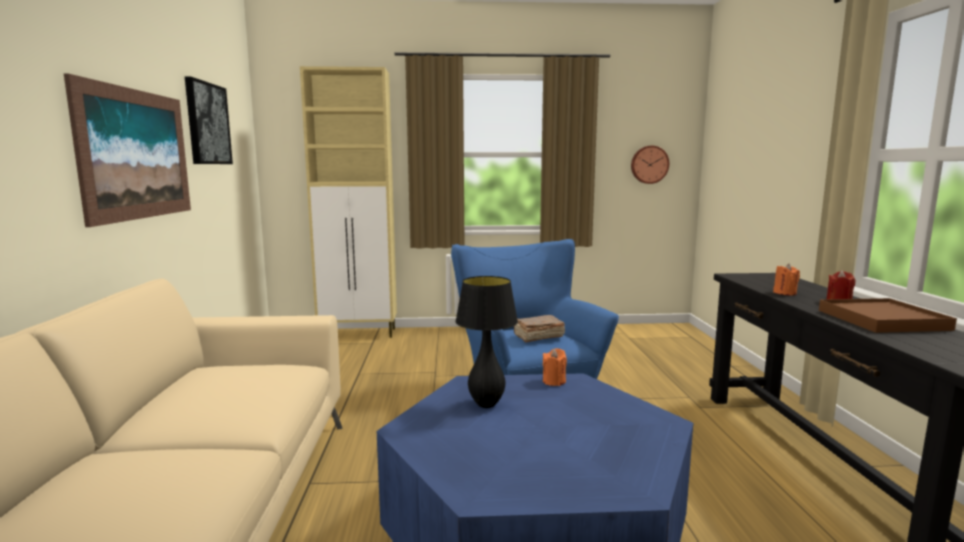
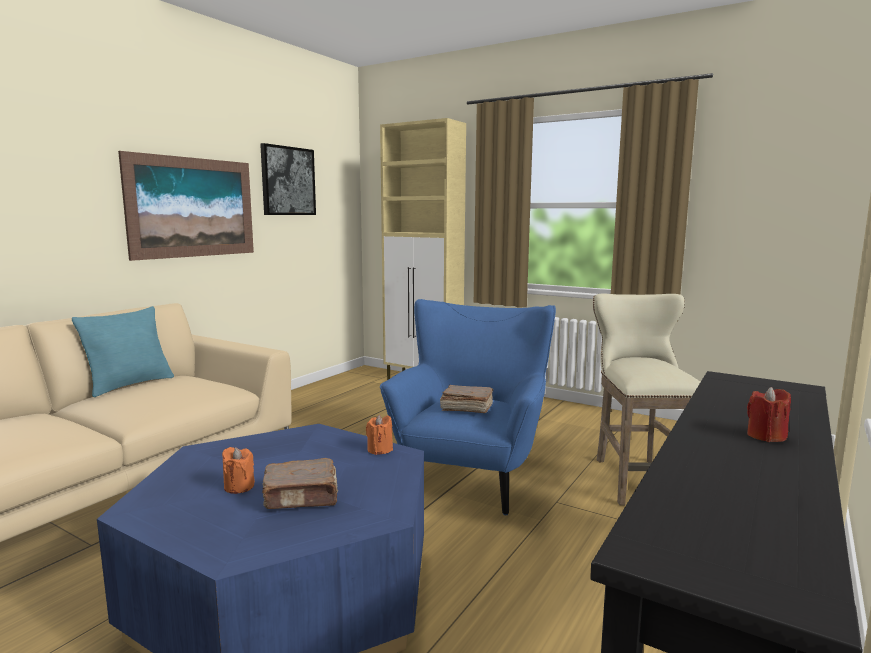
camera: 35 degrees right, 0 degrees up
(166, 391) = (130, 385): none -> turquoise pillow
(486, 404) = (286, 451): black table lamp -> none
(585, 432) = (302, 498): none -> brown book
(626, 368) = (638, 478): none -> beige stool
(649, 164) = (774, 218): wall clock -> none
(784, 293) = (721, 409): orange candle -> orange candle (239, 487)
(882, 320) = (747, 471): brown tray -> none

